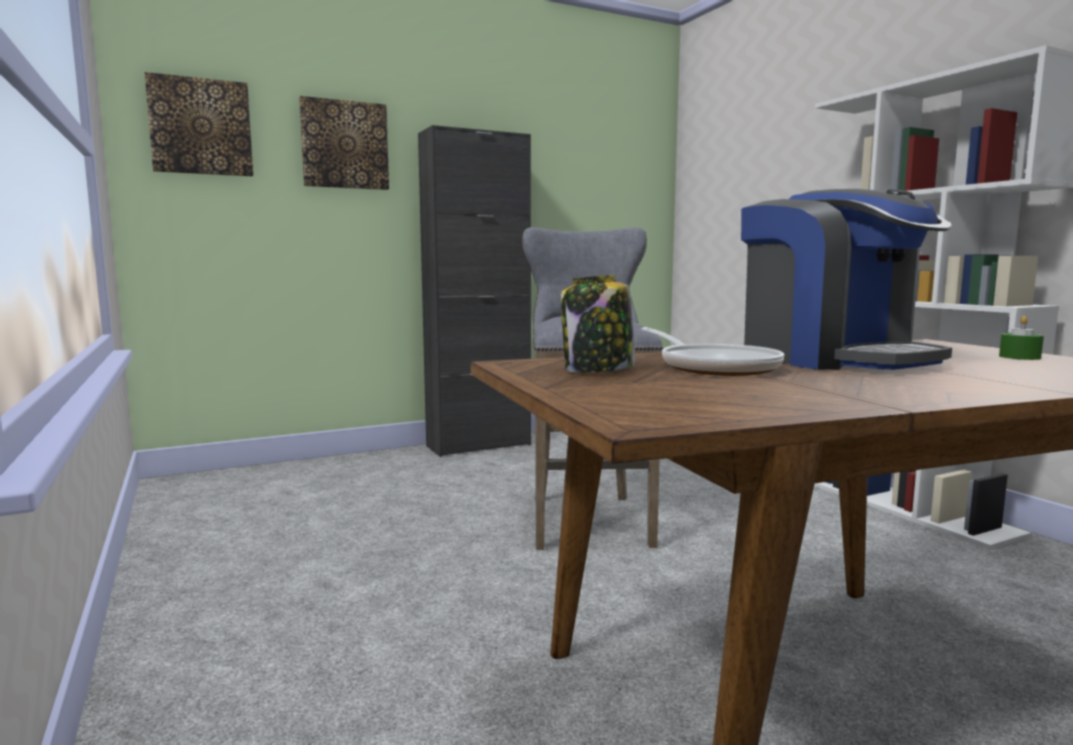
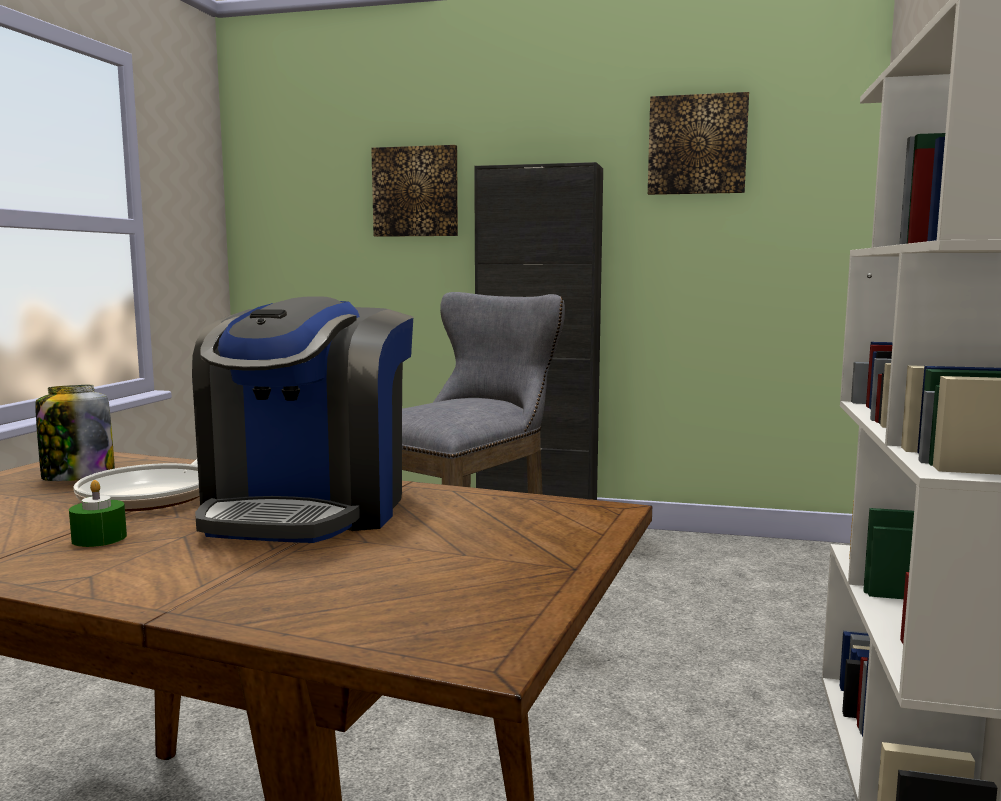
camera: 40 degrees right, 0 degrees up
(200, 127) = (292, 188): picture -> picture (697, 145)
(1019, 357) = (510, 561): green candle -> green candle (99, 538)

